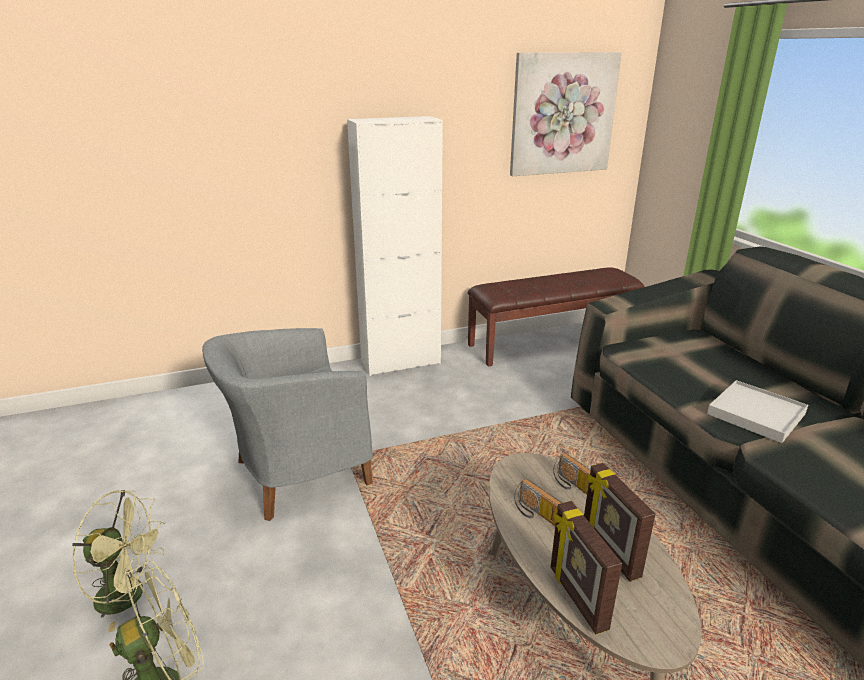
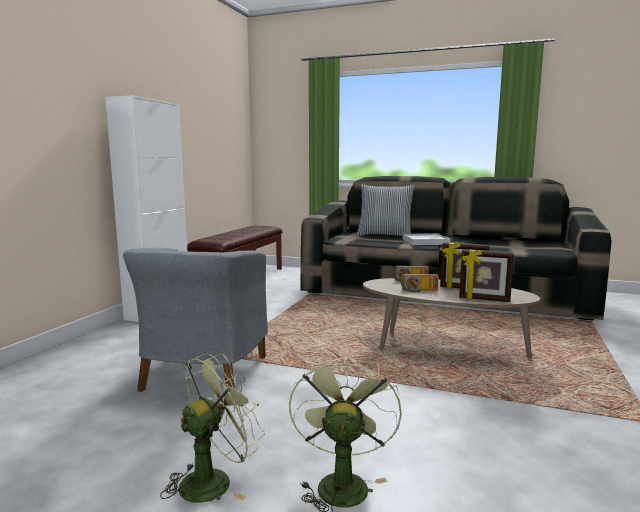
camera: 50 degrees left, 15 degrees down
(563, 114) = (217, 119): picture -> none
(740, 363) = (385, 235): none -> pillow

